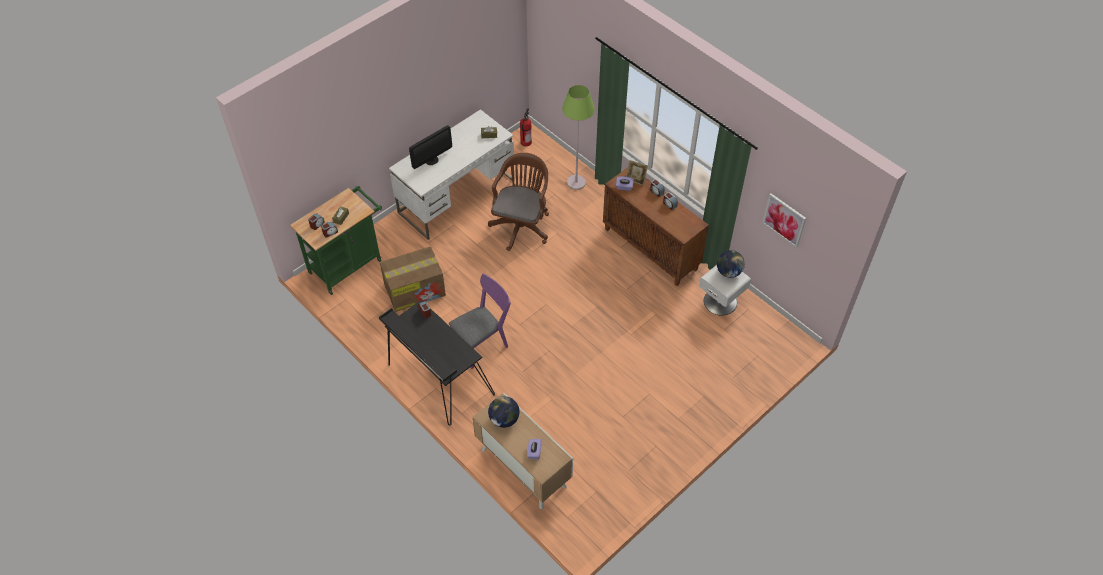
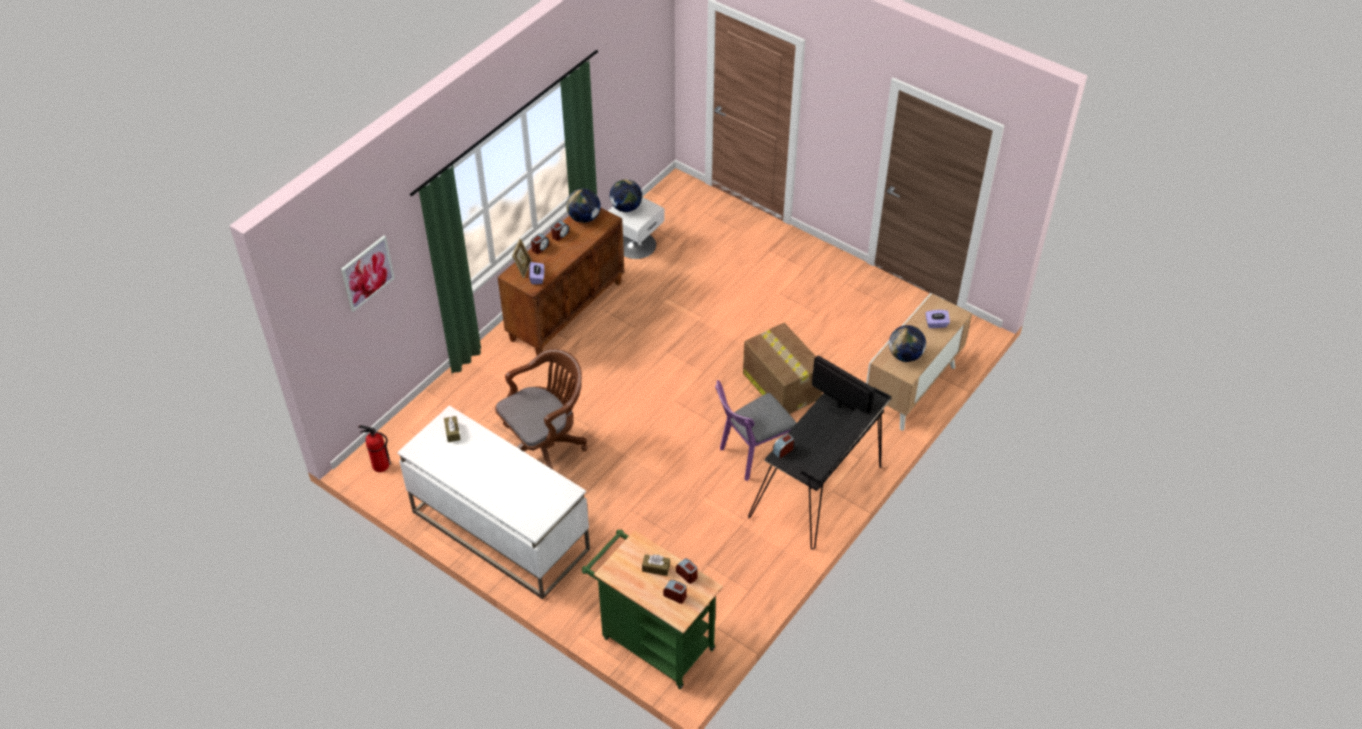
camera: 100 degrees left, 5 degrees down
(415, 289) = (682, 546): cardboard box -> cardboard box (781, 385)
(432, 160) = (513, 491): monitor -> monitor (839, 407)
(483, 343) = (752, 454): purple chair -> purple chair turned 75 degrees counterclockwise
(521, 225) = (545, 445): brown office chair -> brown office chair turned 135 degrees clockwise
(576, 182) = (458, 397): green floor lamp -> none
(687, 220) = (584, 218): none -> globe
(784, 220) = (622, 95): picture -> picture (367, 273)

